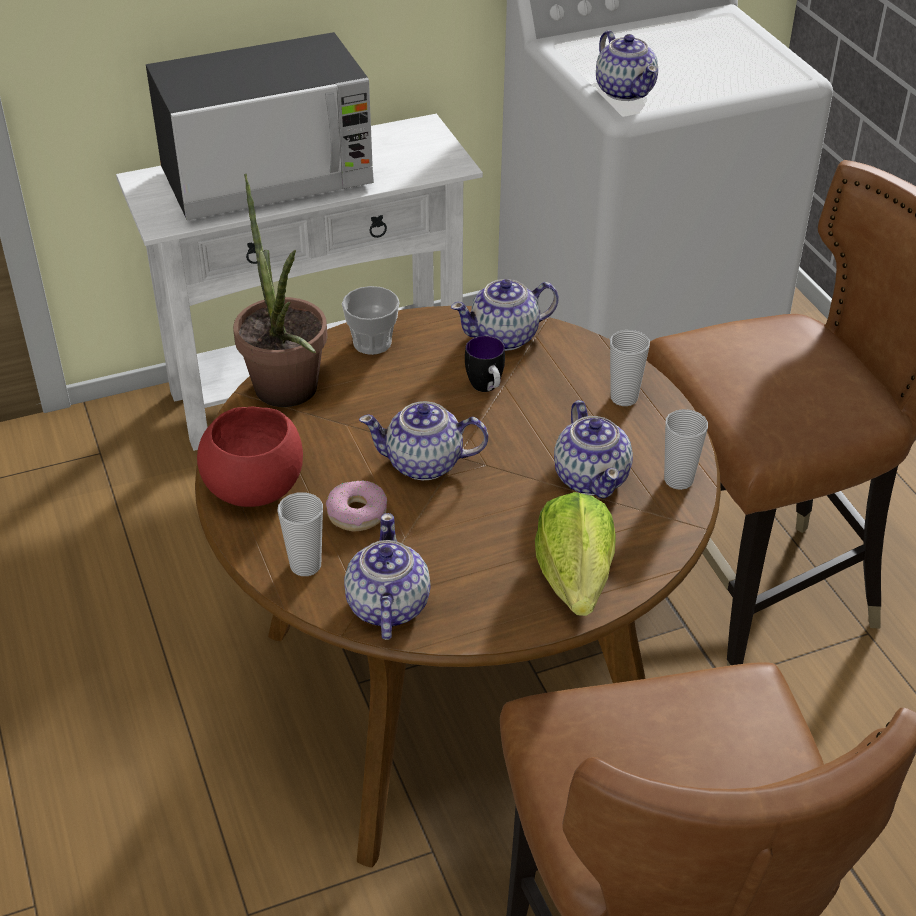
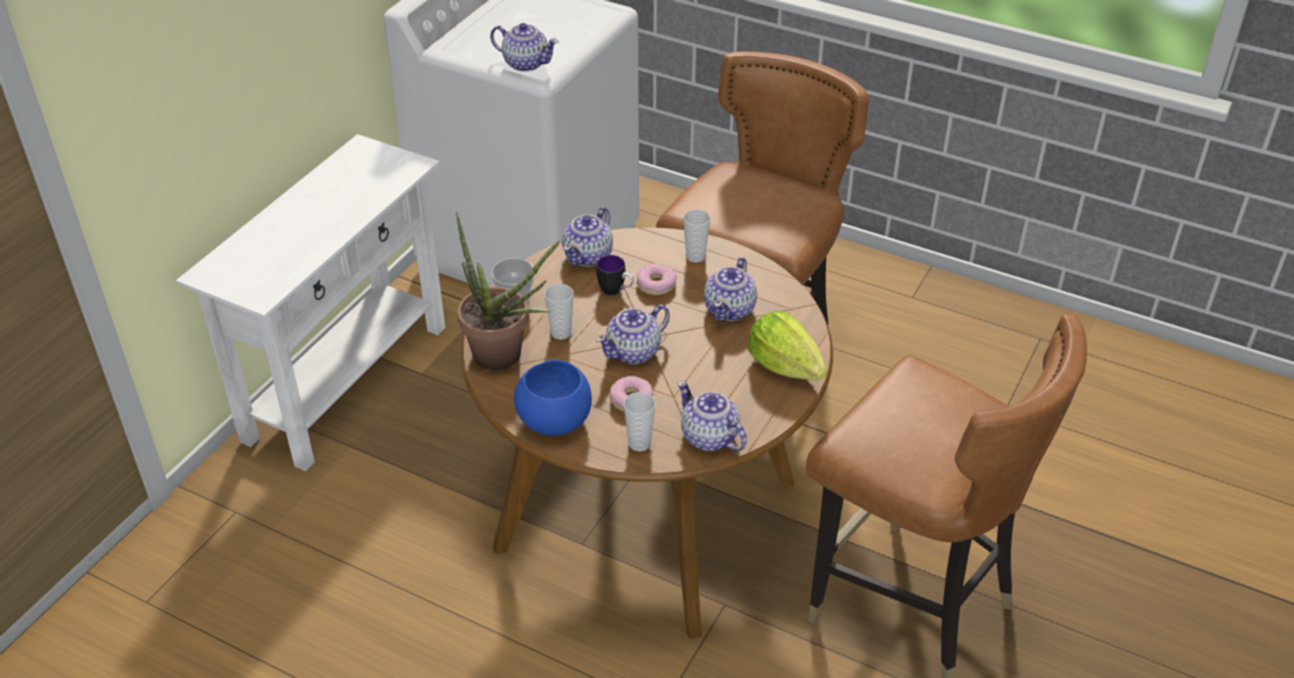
camera: 40 degrees left, 0 degrees up
(256, 487) = (555, 419): red bowl -> blue bowl
(268, 178) = (297, 230): microwave -> none
(540, 405) = (656, 284): none -> donut
(591, 477) = (730, 309): teapot -> teapot turned 75 degrees clockwise
(678, 480) = (774, 286): cup -> cup (561, 333)

